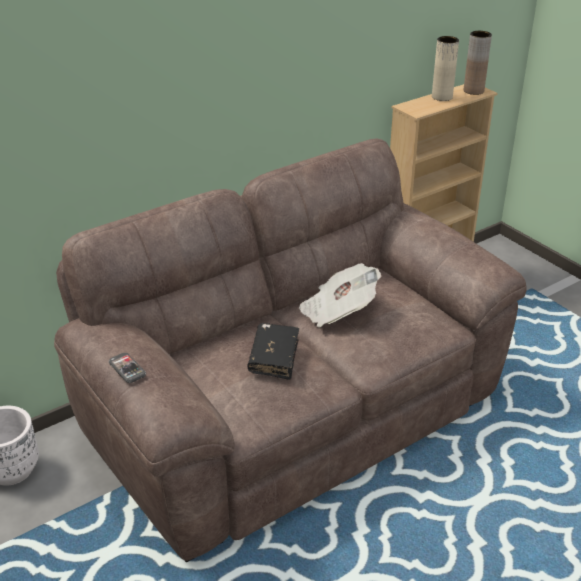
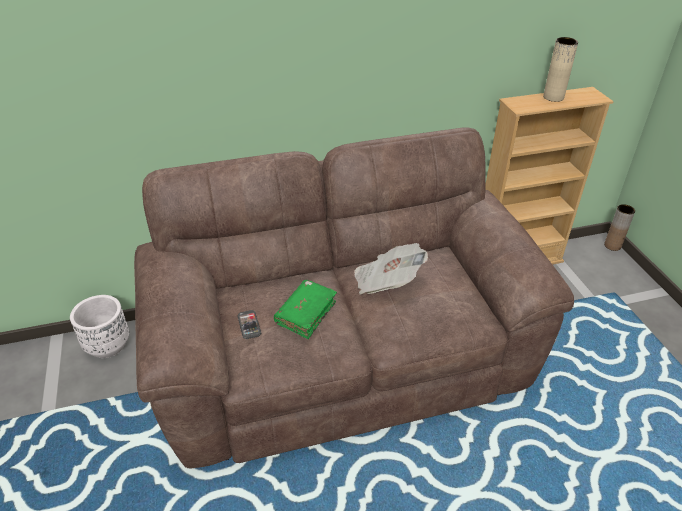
camera: 20 degrees right, 5 degrees up
(127, 369) = (156, 298): phone -> phone (249, 325)
(274, 357) = (306, 313): black book -> green book
(473, 91) = (589, 96): brown vase -> brown vase (612, 246)

